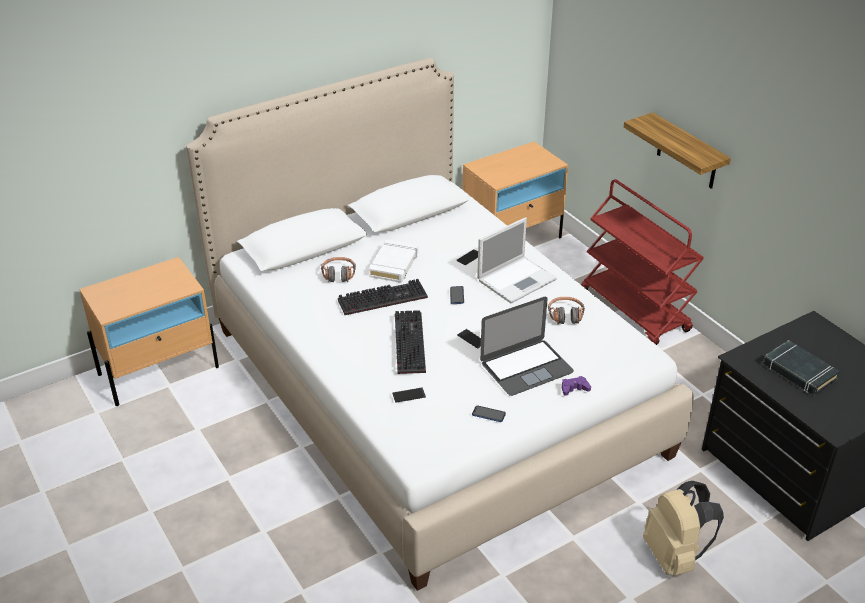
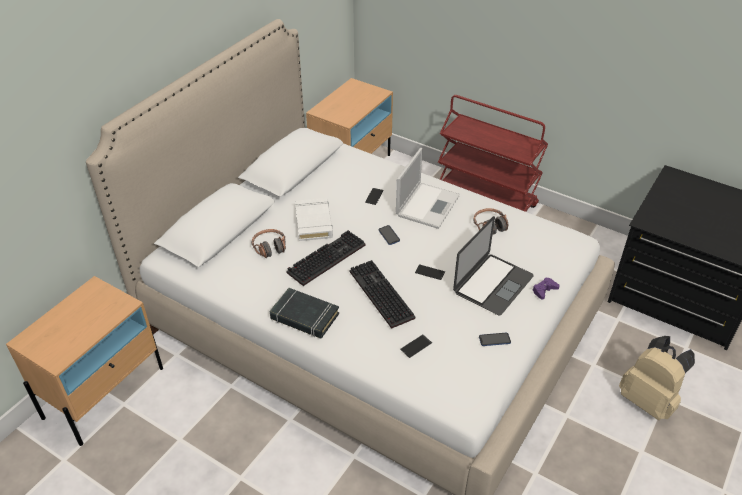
camera: 25 degrees left, 5 degrees up
(687, 152) = (520, 58): shelf -> none
(799, 372) = (694, 219): black book -> black book (304, 317)

